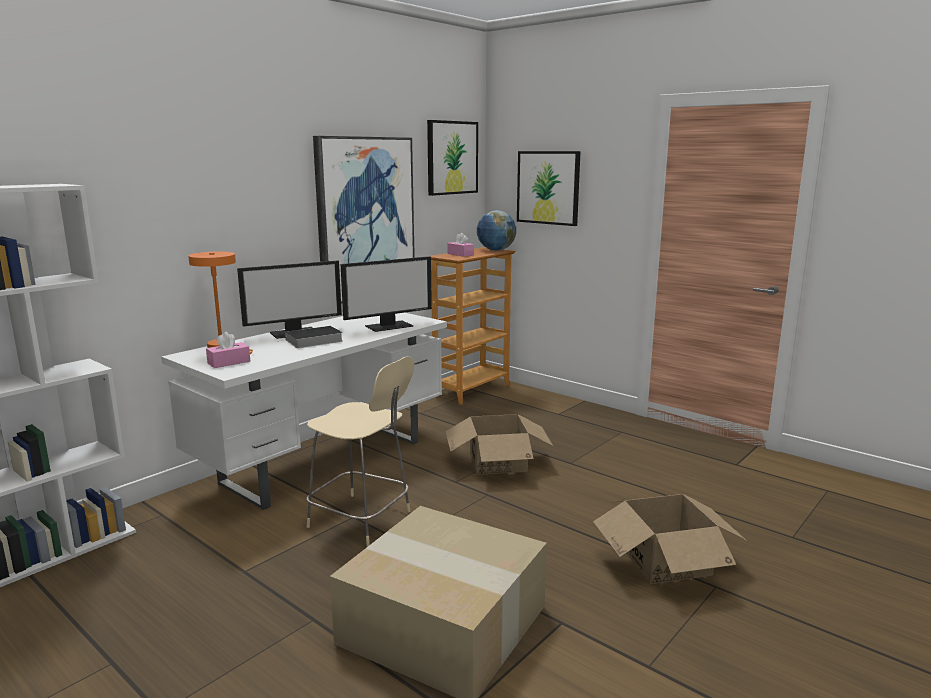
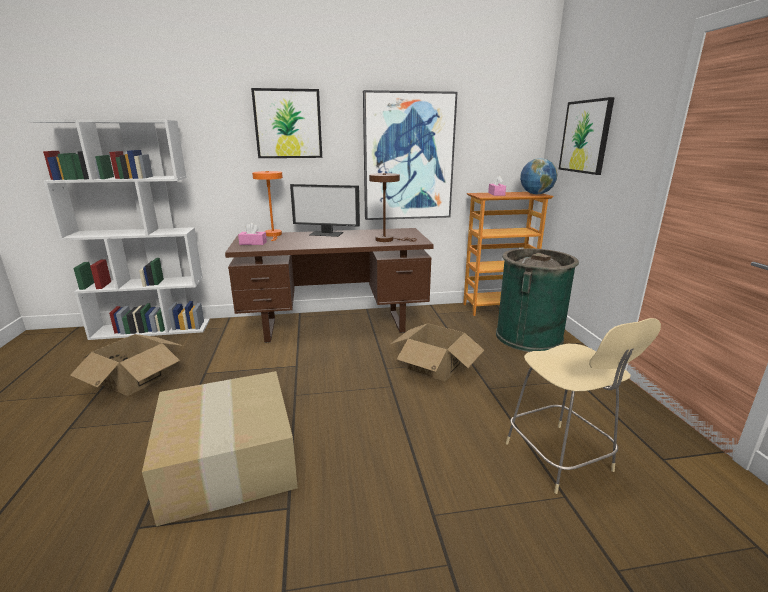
camera: 40 degrees right, 5 degrees up
(312, 341) = (322, 240): book -> none
(324, 461) = (335, 326): white desk -> brown desk
(362, 520) = (297, 370): beige chair -> beige chair (560, 459)
(389, 326) = (388, 240): monitor -> brown table lamp
(452, 158) = (507, 110): picture -> picture (288, 124)
(538, 409) = (529, 337): none -> green trash can
(665, 561) = (441, 510): cardboard box -> cardboard box (135, 379)

